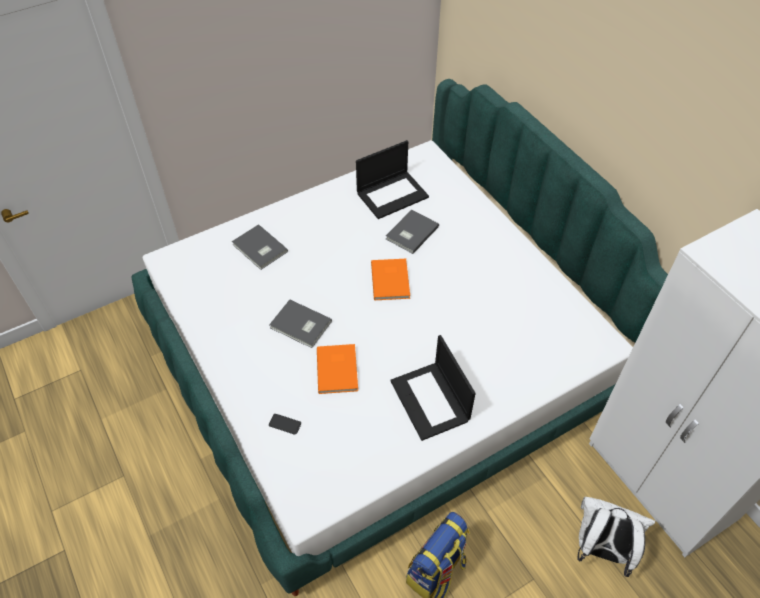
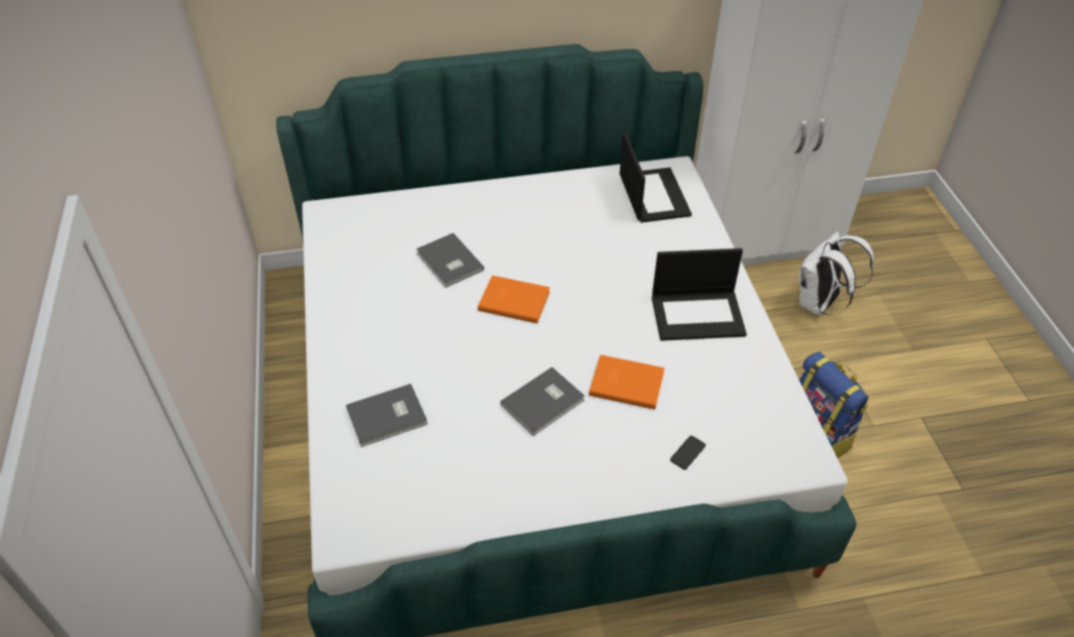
camera: 70 degrees left, 5 degrees down
(392, 194) = (374, 261): laptop -> laptop (653, 195)

